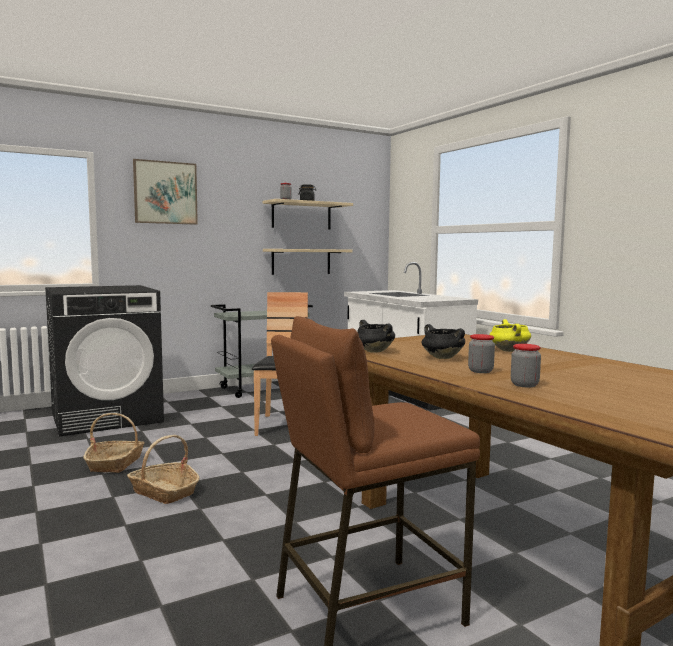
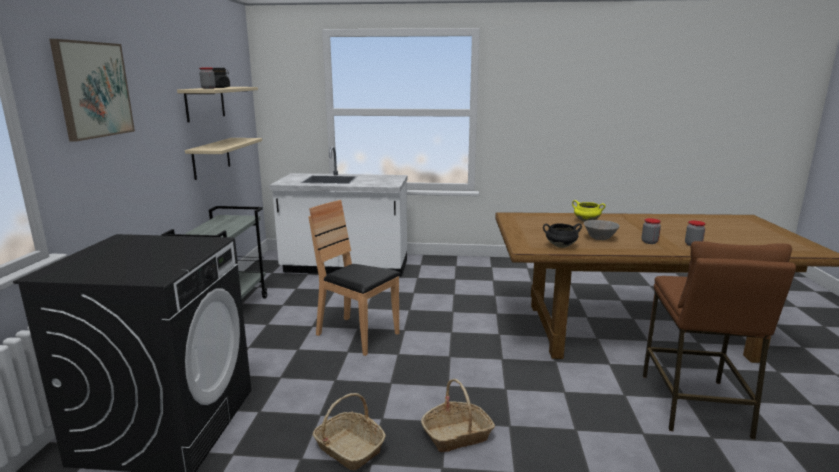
camera: 55 degrees left, 10 degrees up
(441, 358) = (599, 238): black cooking pot -> grey bowl

